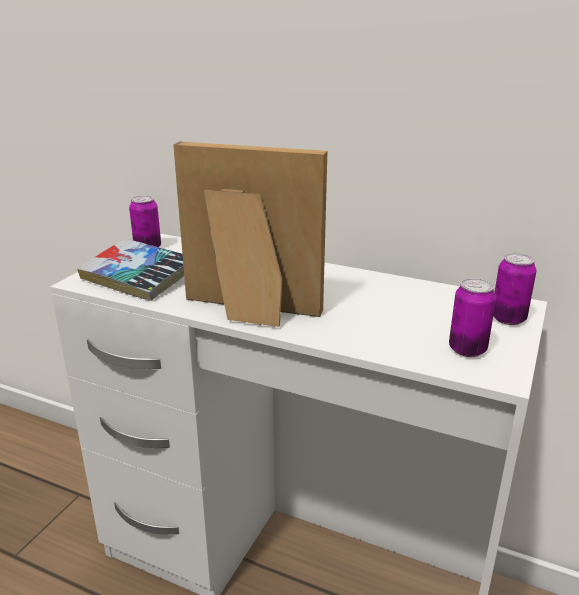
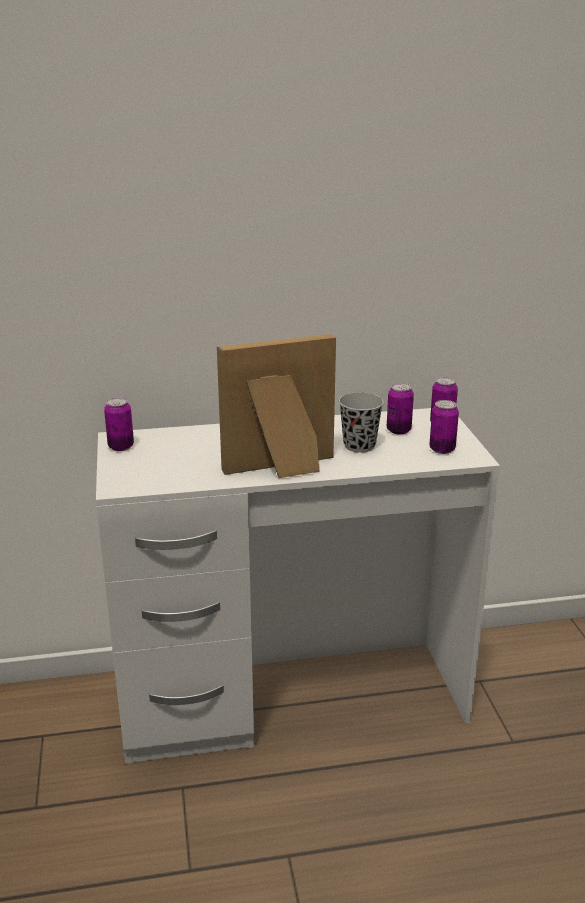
camera: 35 degrees left, 0 degrees up
(138, 278) = (159, 471): book -> none
(368, 313) = (359, 446): none -> black cup
(440, 310) = (398, 430): none -> can

